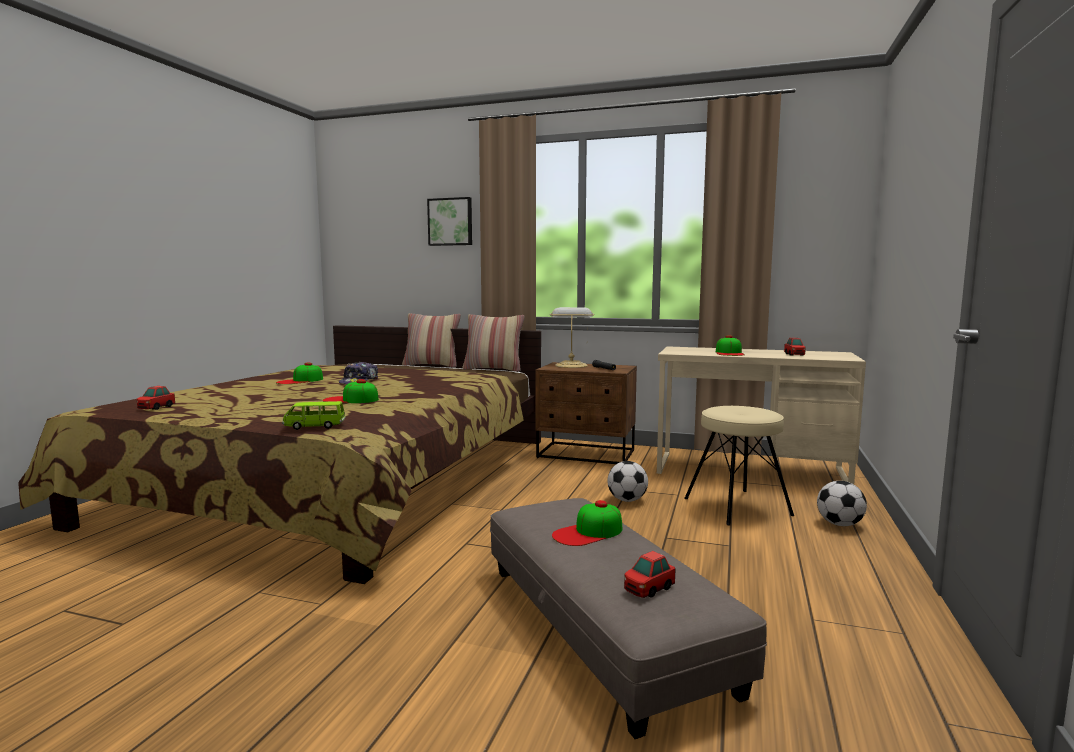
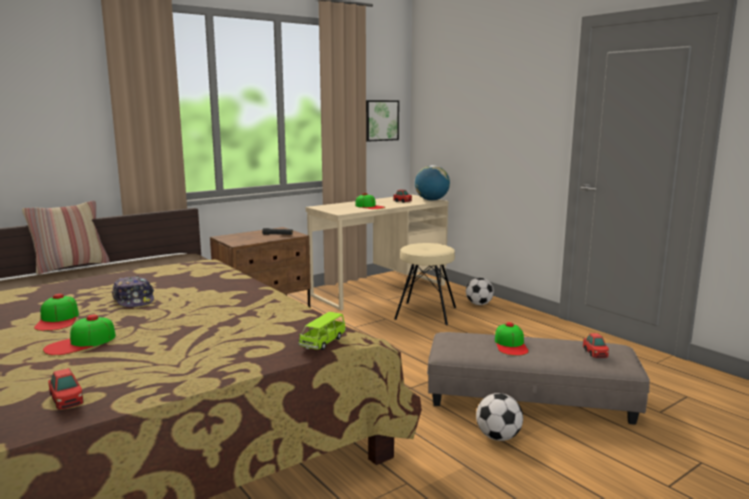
camera: 55 degrees left, 5 degrees up
(350, 400) = (229, 316): cap -> cap (80, 343)
(450, 222) = (57, 91): picture -> picture (380, 120)
(493, 369) = (161, 256): pillow -> none
(571, 365) = (240, 236): table lamp -> none
(627, 500) = (372, 333): football -> football (498, 437)
(842, 358) = (431, 200): none -> globe

